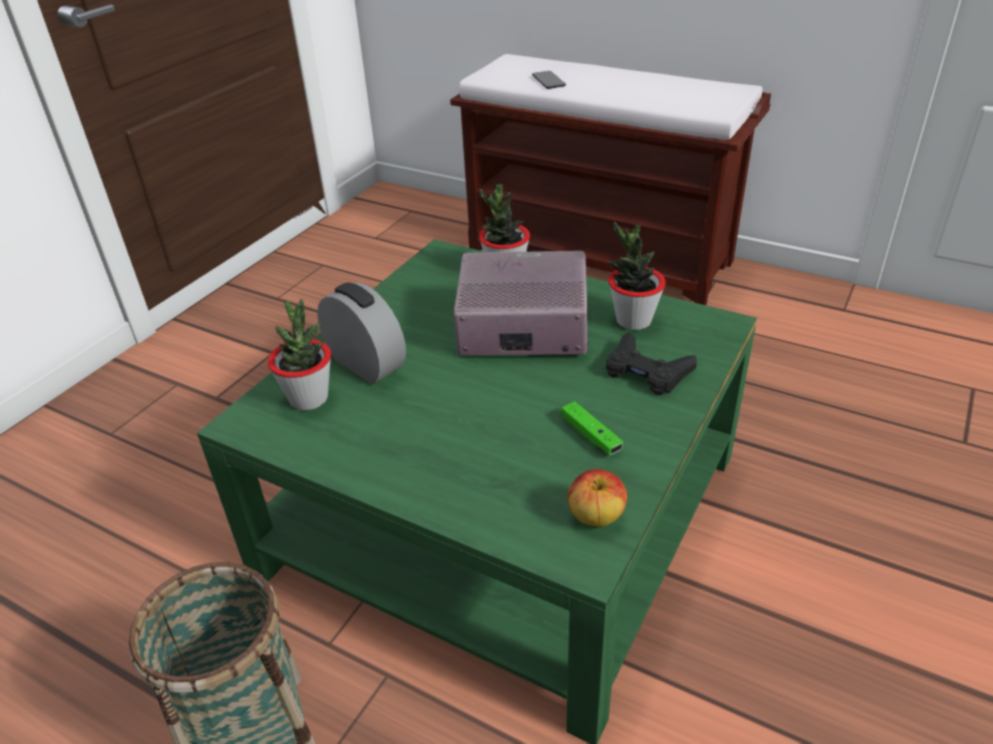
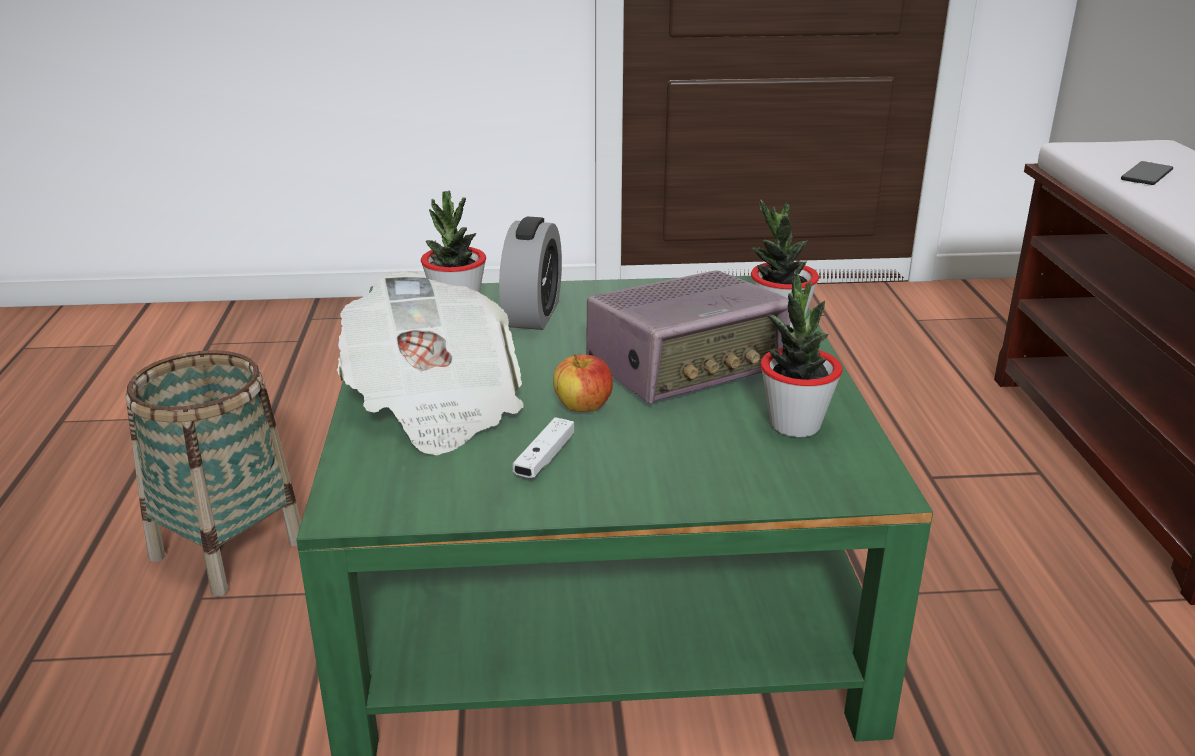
camera: 55 degrees right, 10 degrees down
(465, 463) = (435, 405): none -> newspaper
(522, 329) = (686, 367): radio -> radio turned 90 degrees clockwise
(590, 435) = (544, 458): green game controller -> white game controller
(596, 516) = (416, 498): apple -> apple (583, 407)
(646, 371) = (702, 460): black game controller -> none

